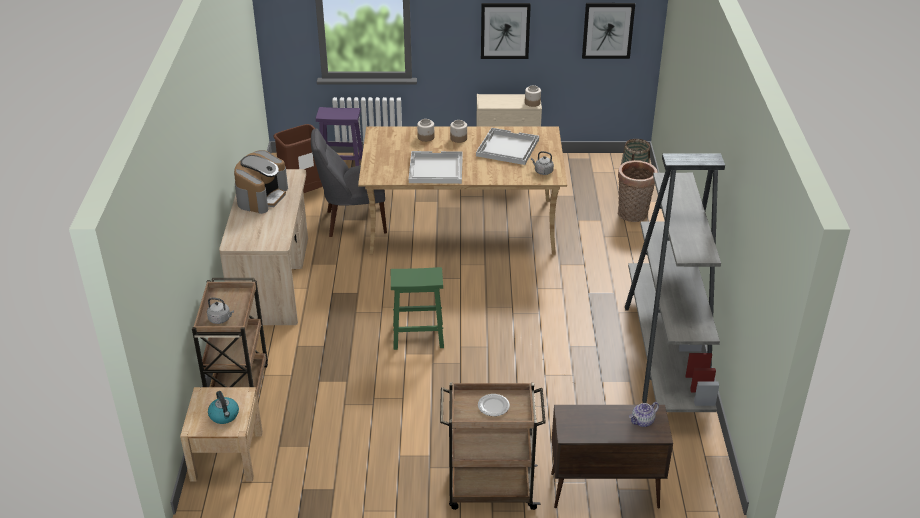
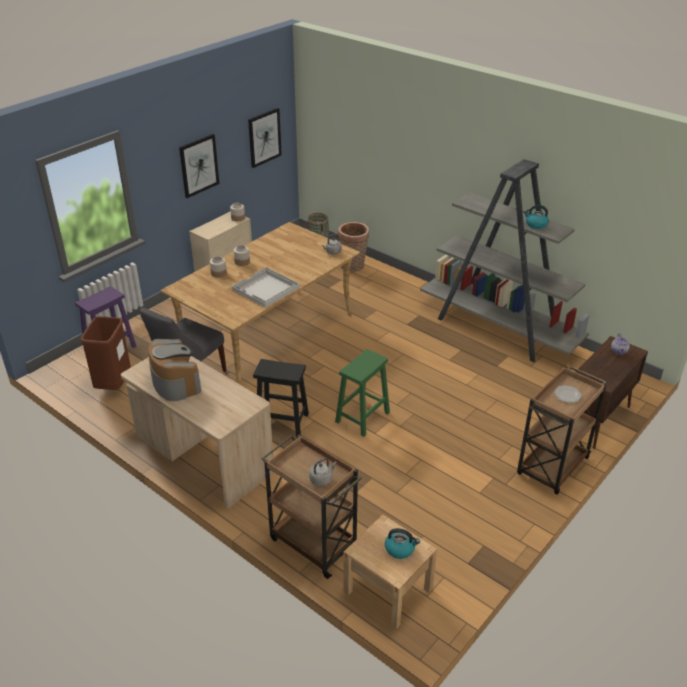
camera: 50 degrees left, 0 degrees up
(359, 297) = (283, 422): none -> black stool
(507, 148) = (284, 250): white tray -> none
(688, 236) = (536, 224): none -> kettle

